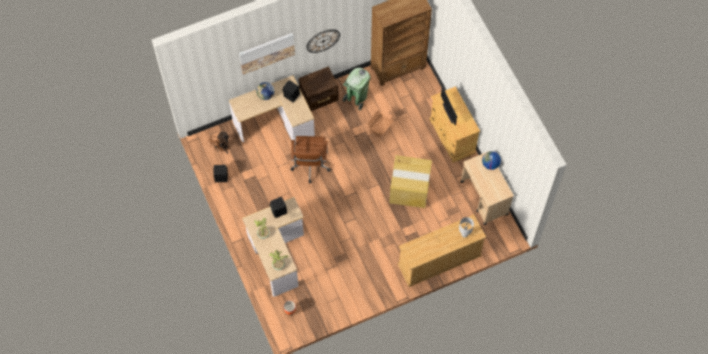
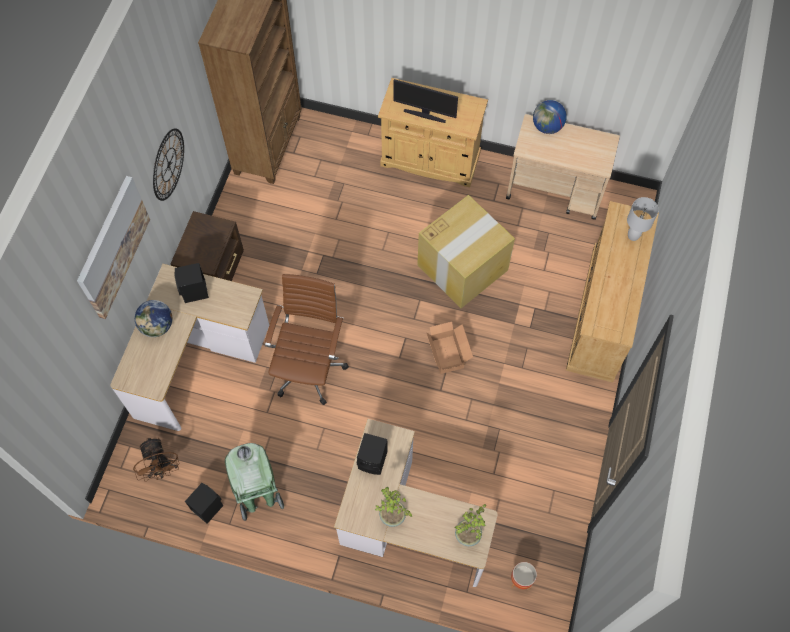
camera: 50 degrees left, 0 degrees up
(310, 167) = (310, 367): brown office chair -> brown office chair turned 120 degrees counterclockwise
(356, 98) = (262, 227): green trash can -> green trash can (259, 495)
(380, 127) = (334, 231): cardboard box -> cardboard box (448, 353)

